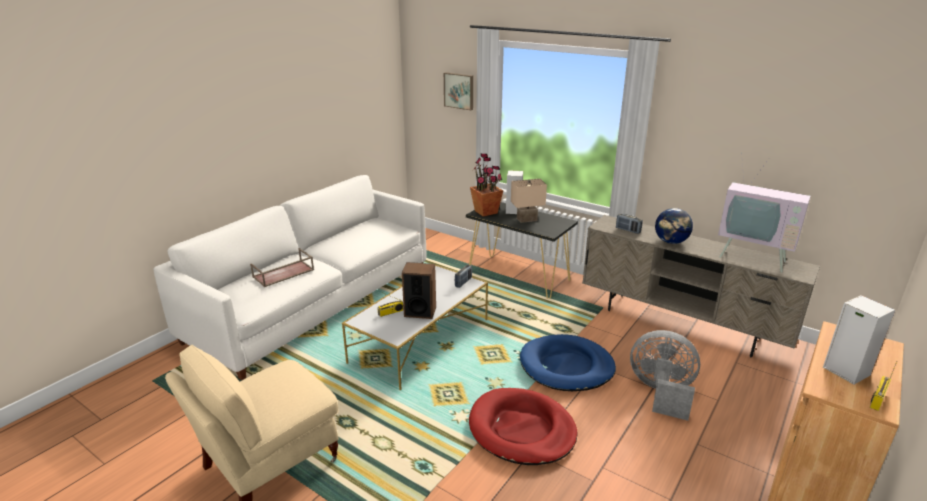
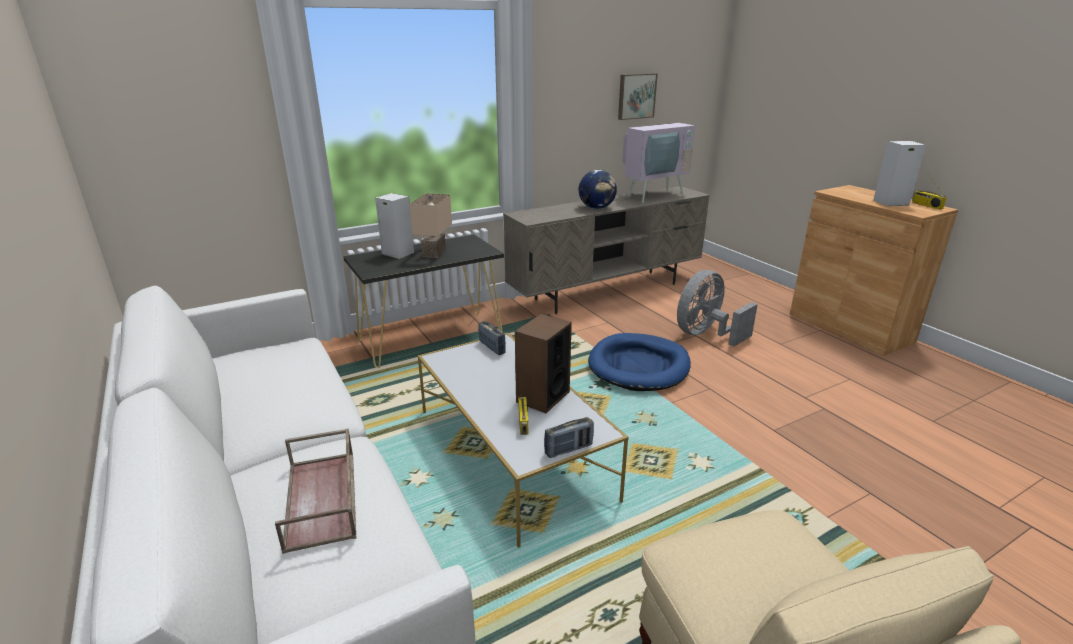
camera: 65 degrees left, 0 degrees up
(459, 90) = (218, 96): picture -> picture (636, 96)
(486, 212) = (377, 267): potted plant -> none
(521, 430) = (737, 426): red dog bed -> none
(628, 230) = (553, 214): radio -> radio (568, 449)

